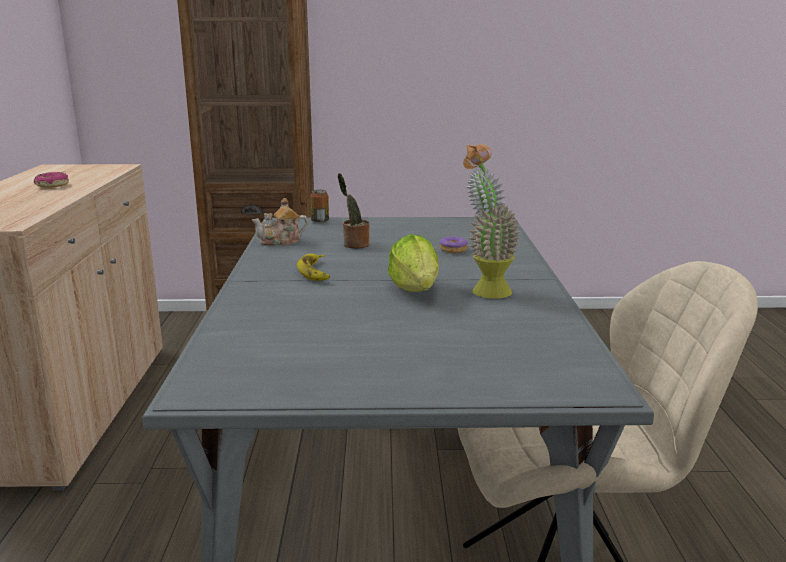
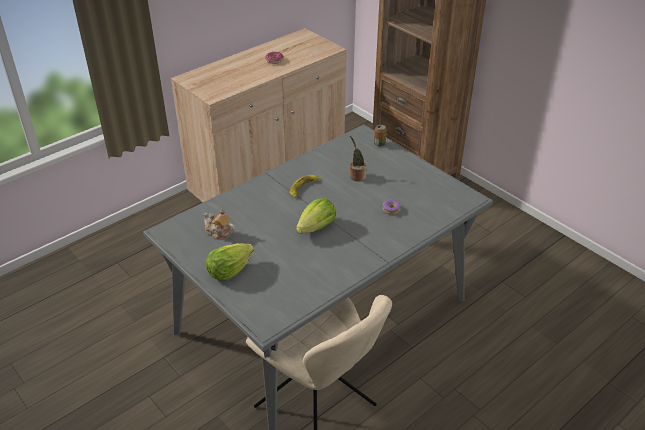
camera: 50 degrees right, 20 degrees up
(281, 242) = (331, 153): teapot -> teapot (219, 233)
(412, 373) = (229, 271): none -> lettuce
(484, 289) = (343, 247): potted plant -> none

